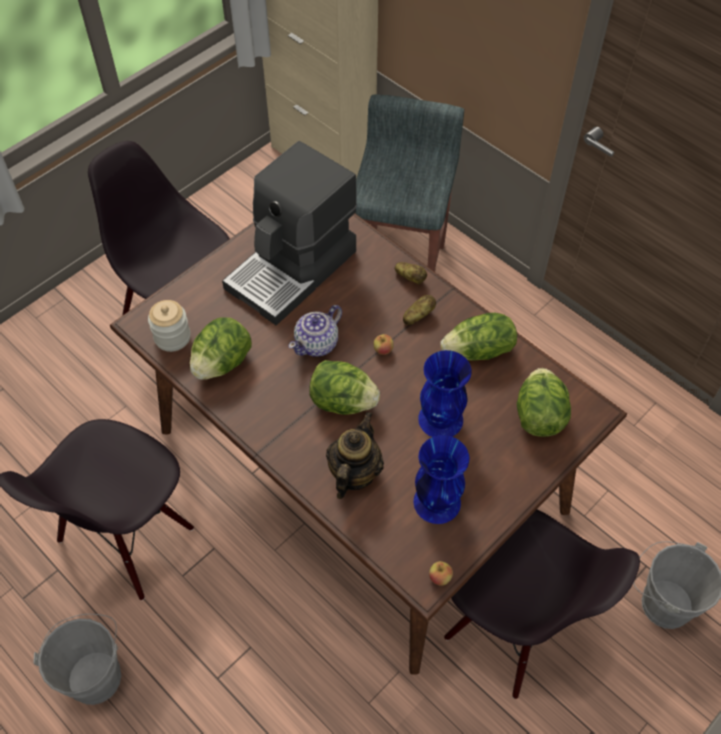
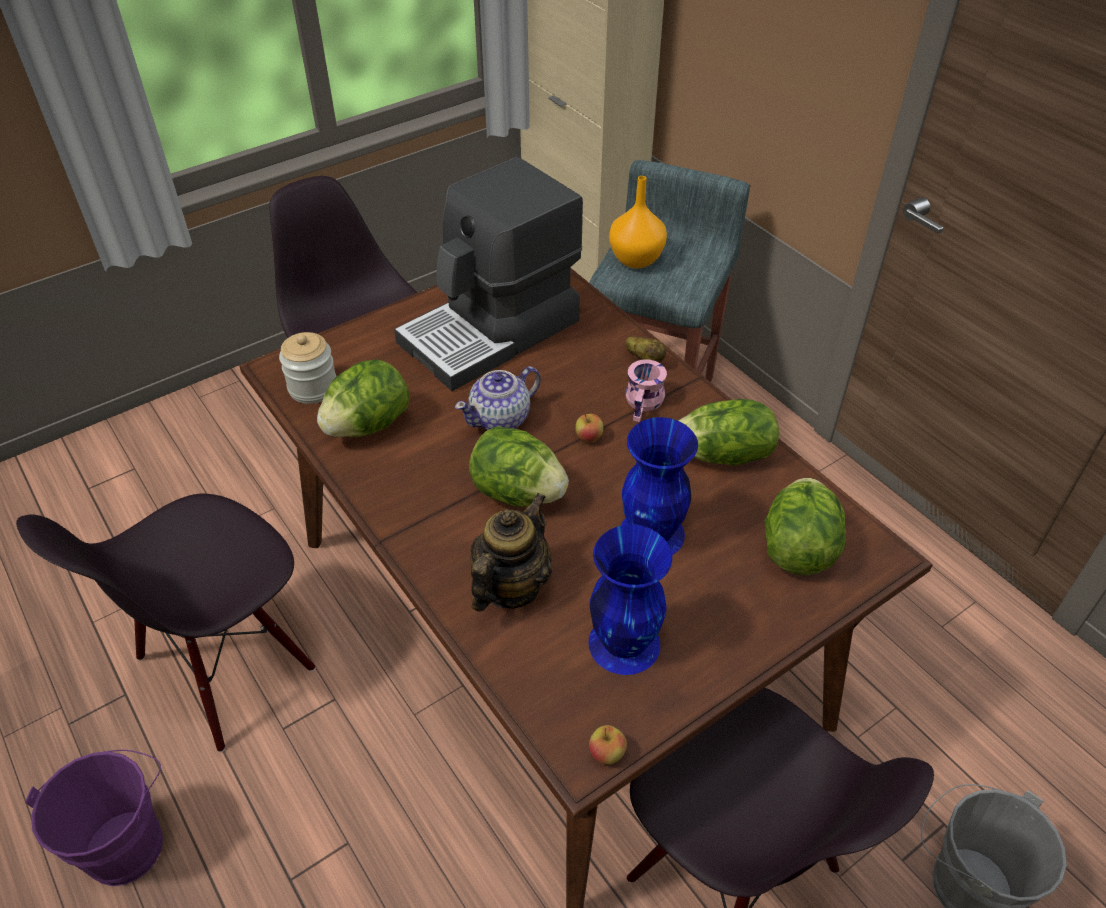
camera: 10 degrees right, 10 degrees down
(95, 672) = (128, 840): grey bucket -> purple bucket
(382, 176) = (635, 259): none -> orange vase
(418, 316) = (646, 403): potato -> pink mug

